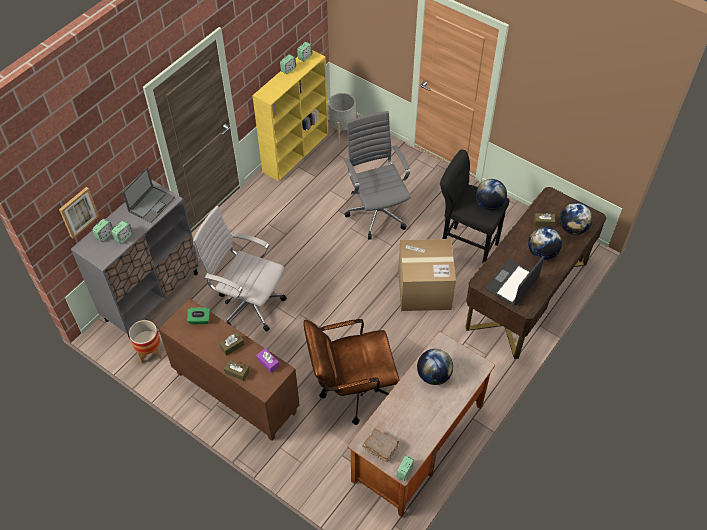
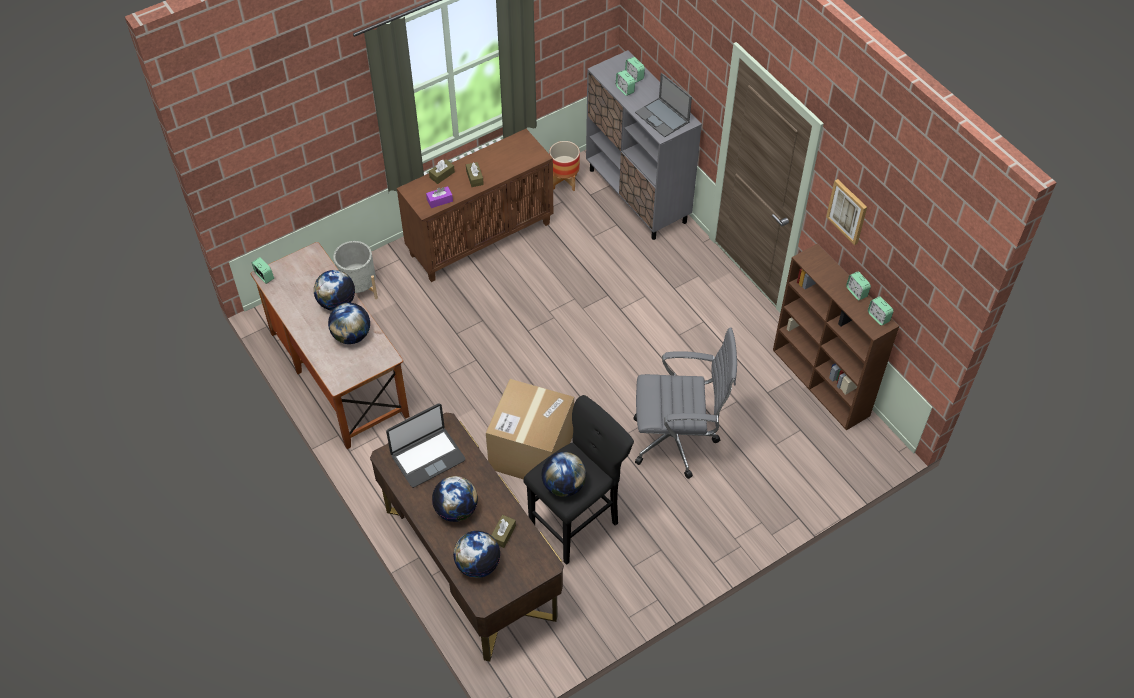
camera: 110 degrees right, 0 degrees up
(78, 212) = (649, 38): picture -> picture (847, 211)
(199, 320) = (520, 160): green tissue box -> none
(247, 304) = (589, 274): white office chair -> none
(296, 152) = (821, 383): yellow bookcase -> brown bookcase
(342, 129) = (851, 450): grey planter -> grey planter (358, 288)
(351, 390) = (432, 336): brown office chair -> none
(380, 447) = (300, 265): brown book -> none
(406, 400) = (336, 302): none -> globe
(512, 283) = (427, 457): laptop -> laptop turned 90 degrees clockwise

